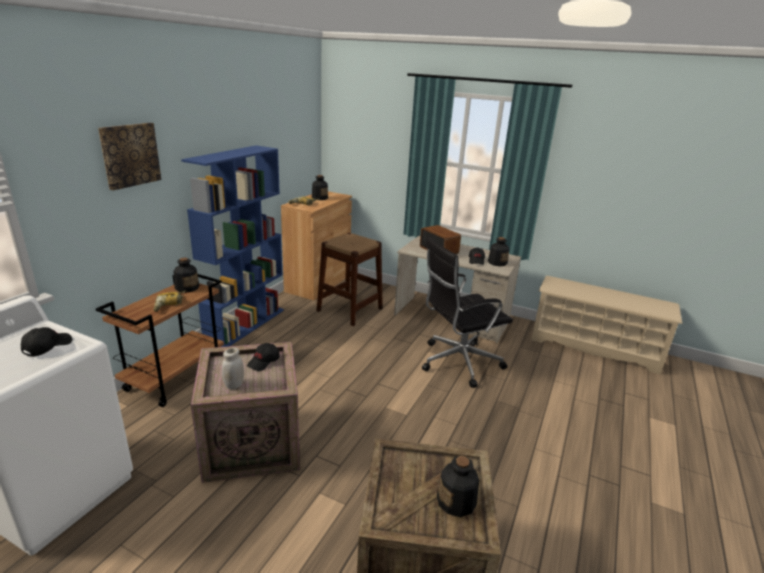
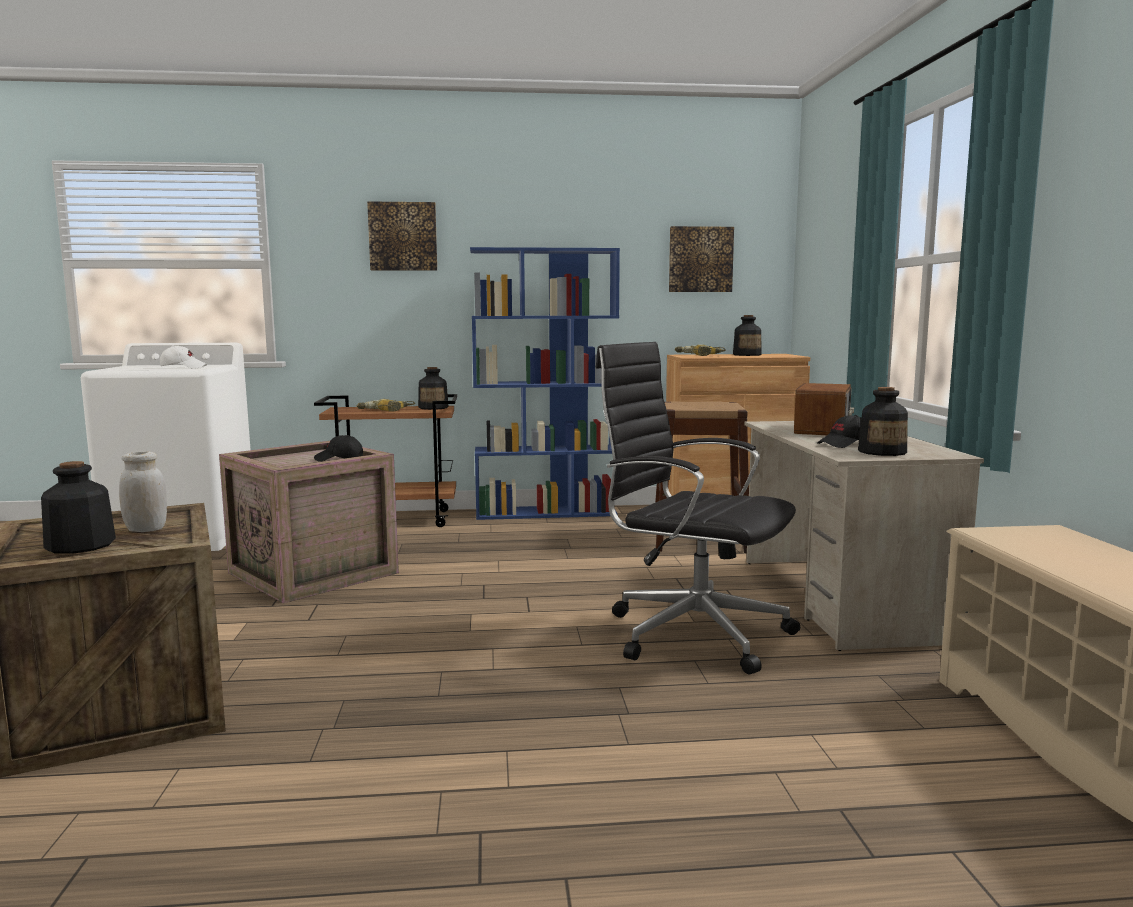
camera: 60 degrees right, 15 degrees down
(47, 347) = (183, 367): black cap -> white cap
(234, 385) = (277, 460): white jar -> white jar (146, 529)
(289, 143) = (700, 259): none -> picture

